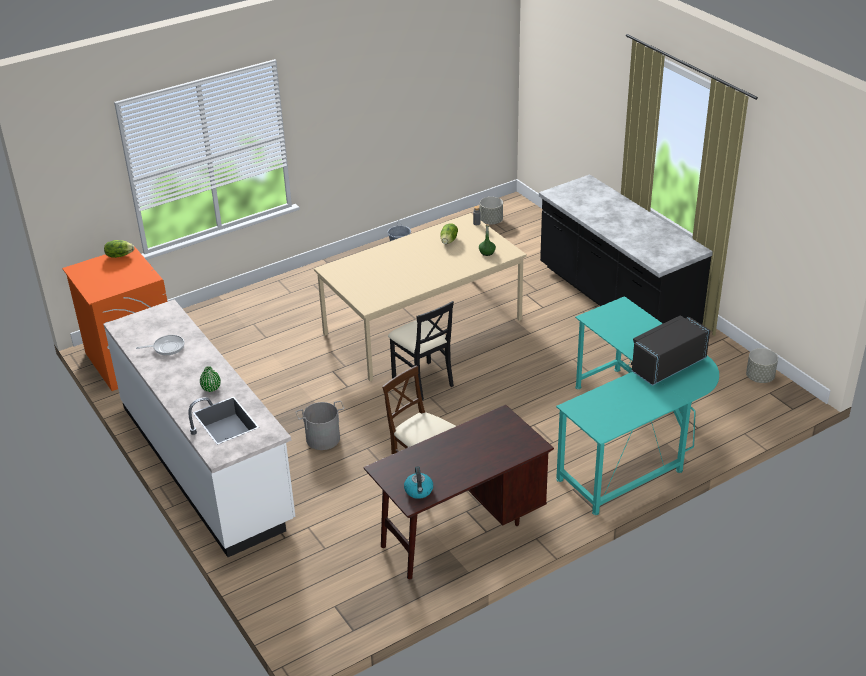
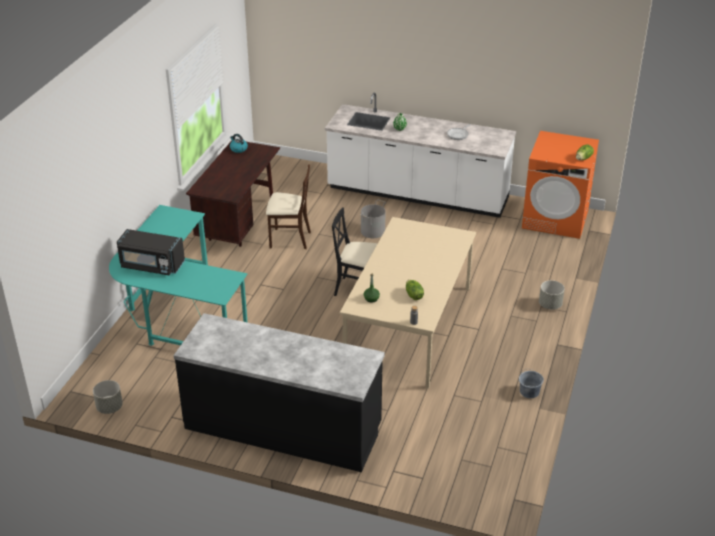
camera: 140 degrees right, 0 degrees up
(491, 221) = (489, 465): grey planter -> grey planter (550, 305)
(667, 365) = (151, 265): black microwave -> black microwave turned 90 degrees clockwise

